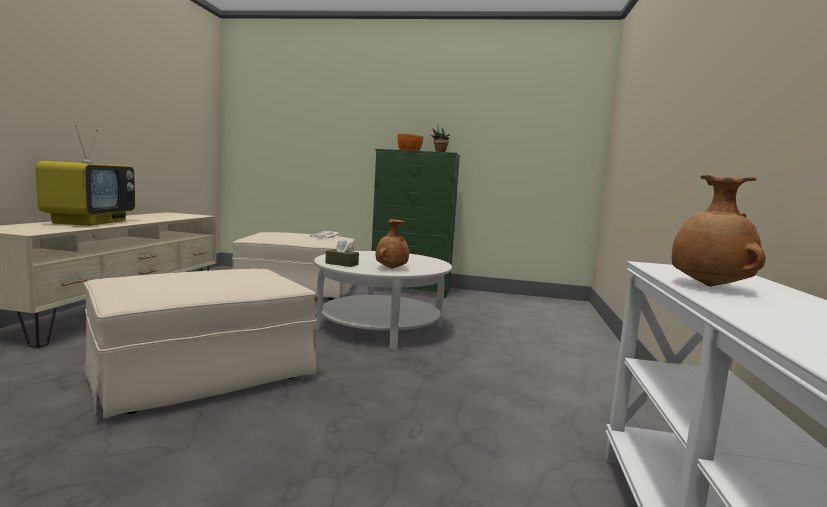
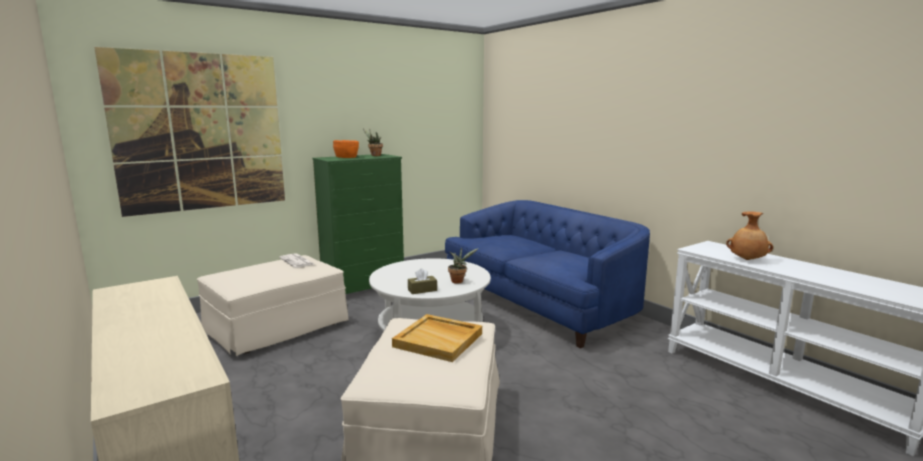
camera: 45 degrees left, 5 degrees up
(90, 222) = (140, 339): television -> none
(223, 278) = (439, 340): none -> beige tray
(302, 122) = (201, 132): none -> picture
(390, 268) = (458, 281): brown vase -> potted plant
(549, 349) = (539, 302): none -> blue sofa

